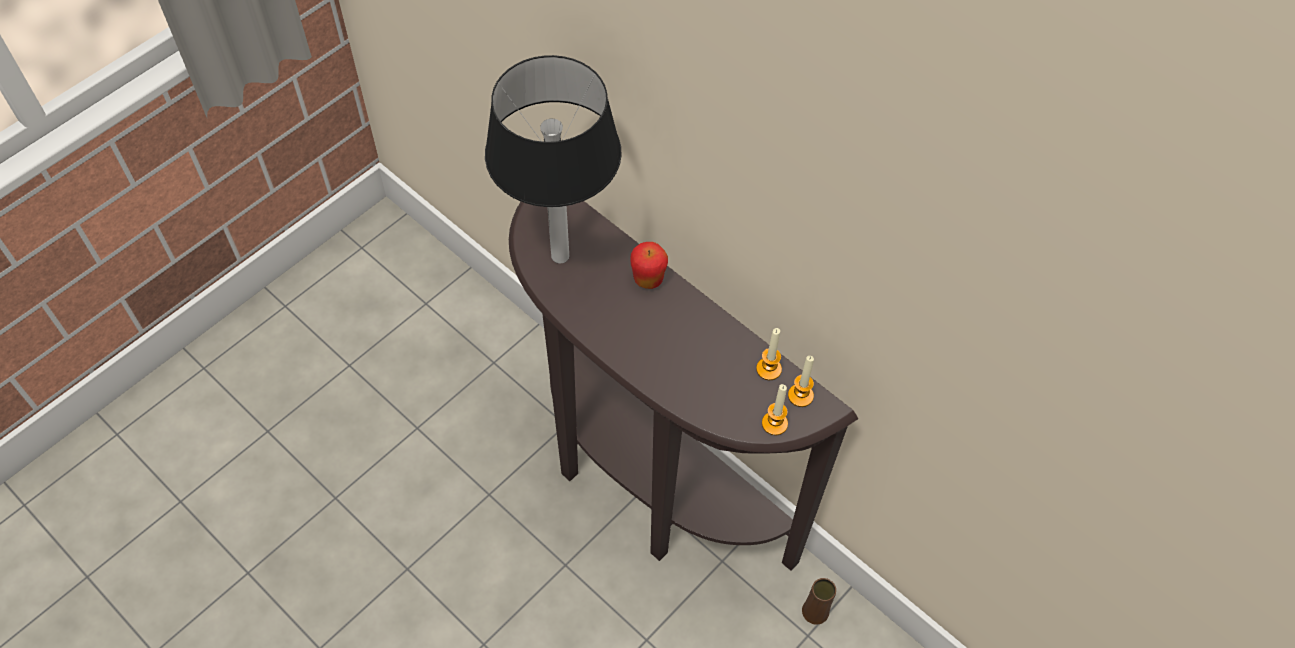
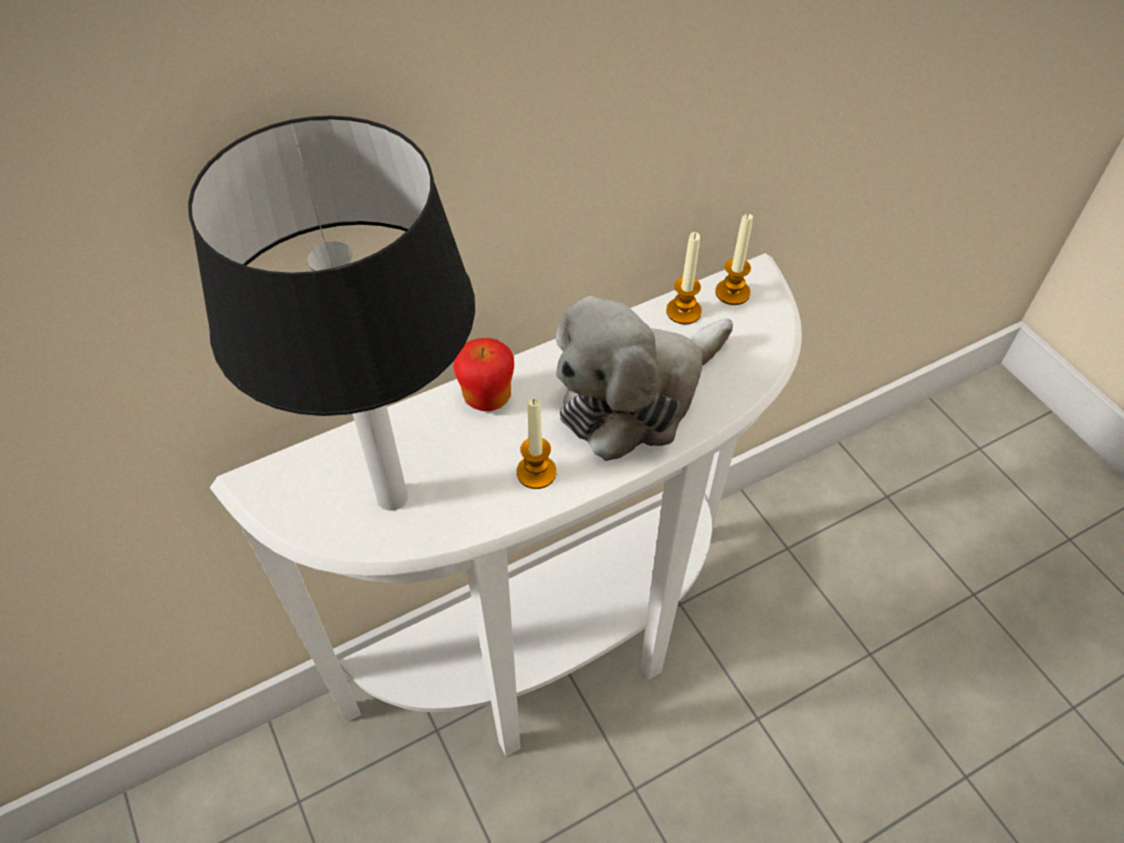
camera: 70 degrees left, 5 degrees down
(645, 486) = (558, 657): brown console table -> white console table
(681, 358) = (636, 396): none -> plush toy
(774, 424) = (767, 328): candle -> candle (536, 472)
(815, 611) = (762, 532): brown vase -> none

